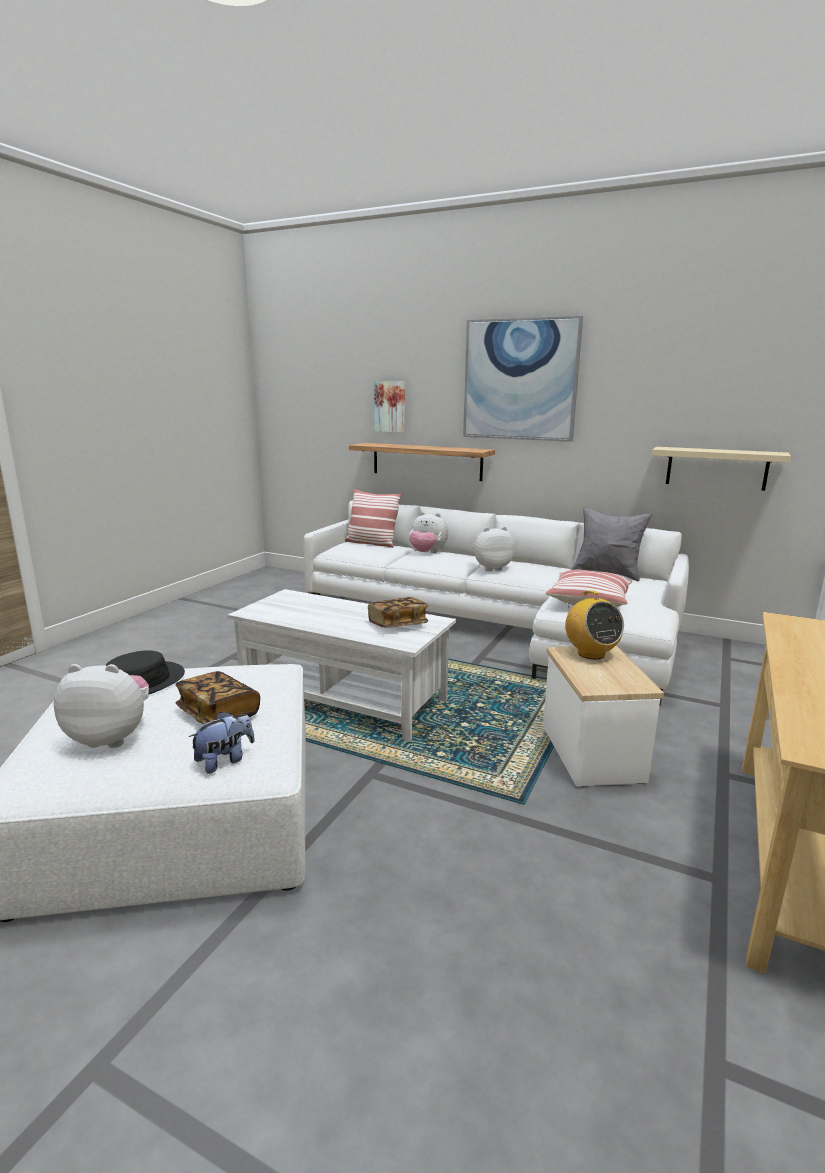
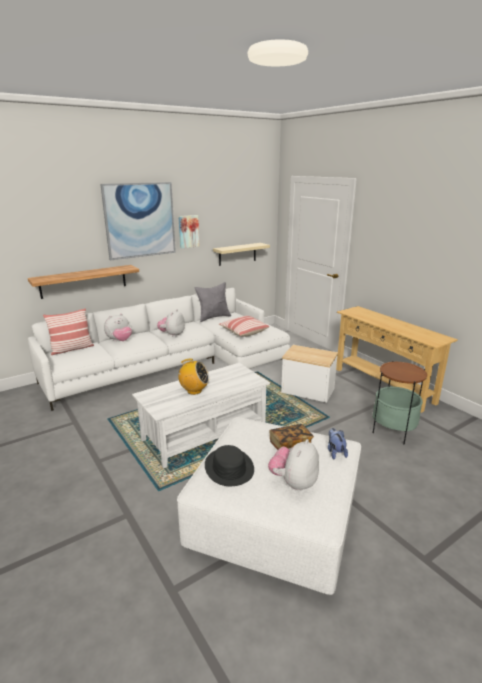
camera: 60 degrees left, 5 degrees up
(390, 406) = (47, 247): picture -> picture (188, 231)
(397, 625) = (232, 377): book -> none
(576, 919) = (393, 431): none -> side table
(590, 653) = (296, 351): radio -> radio (194, 391)

